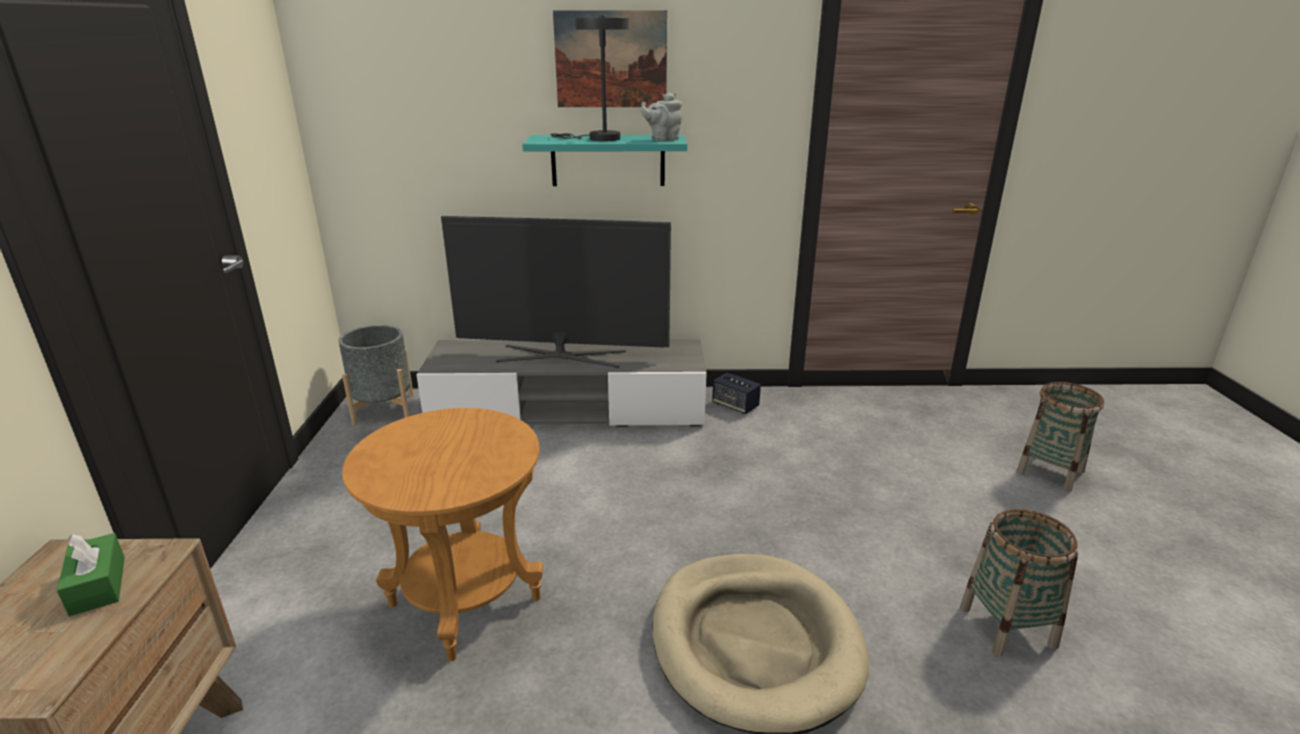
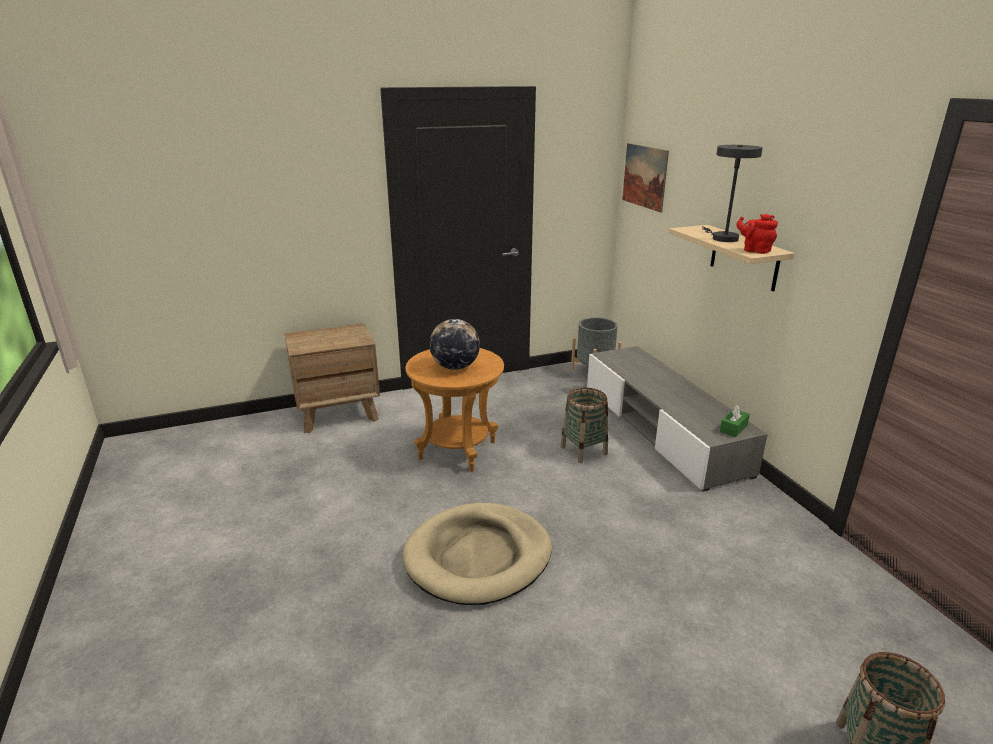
camera: 70 degrees right, 0 degrees up
(98, 585) = (344, 338): green tissue box -> green tissue box (733, 428)
(455, 454) = (455, 367): none -> globe
(562, 356) = (664, 387): television -> none
(608, 160) = (744, 257): turquoise shelf -> beige shelf
(611, 59) = (761, 179): picture -> picture (644, 176)
(663, 139) = (754, 250): grey teapot -> red teapot
(735, 405) = (754, 502): speaker -> none
(1007, 626) = (565, 694): basket -> basket (584, 450)

